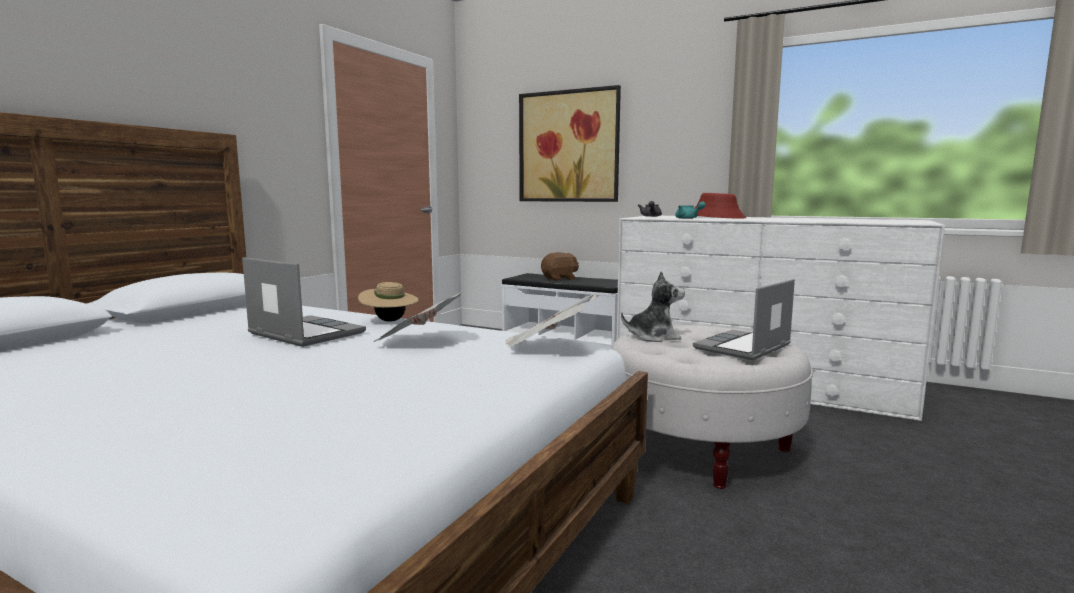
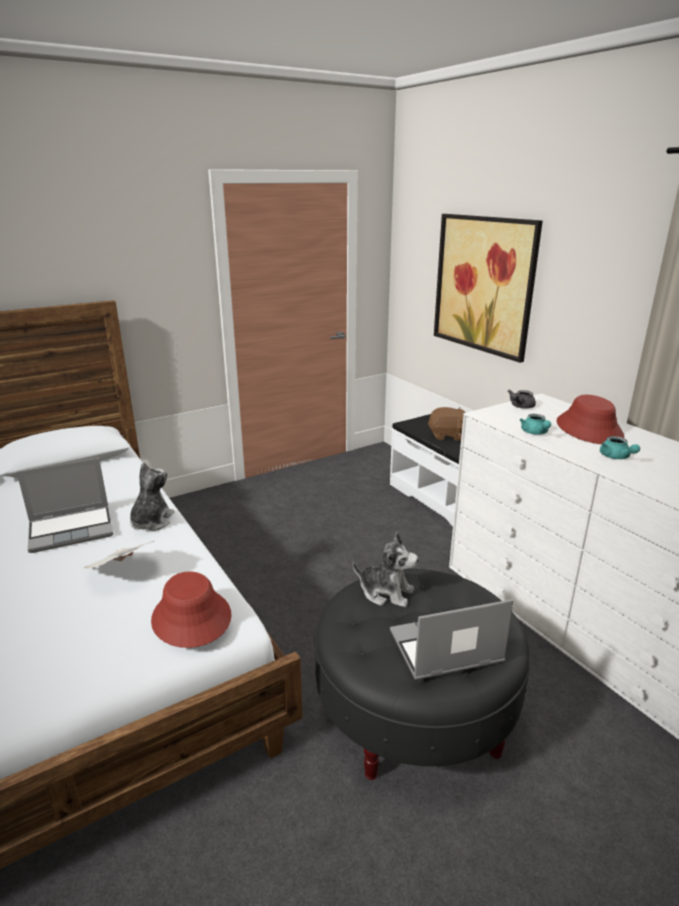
camera: 30 degrees right, 15 degrees up
(304, 333) = (72, 529): laptop -> laptop turned 90 degrees clockwise
(389, 321) = (151, 521): beige hat -> plush toy
(547, 346) = (191, 618): newspaper -> red hat
(701, 446) = (414, 711): white ottoman -> black ottoman
(758, 219) = (616, 457): none -> turquoise teapot

